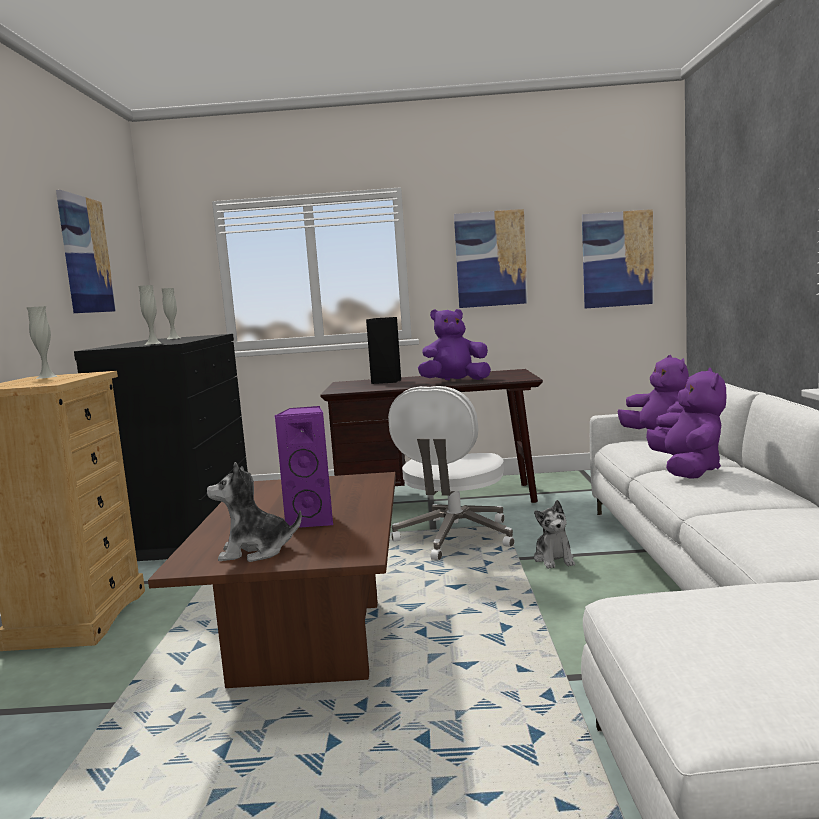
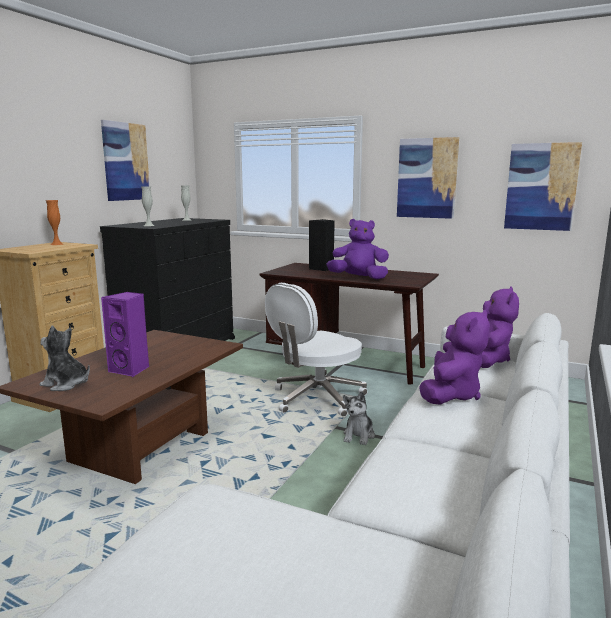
camera: 25 degrees right, 5 degrees up
(46, 377) = (57, 244): white vase -> orange vase

